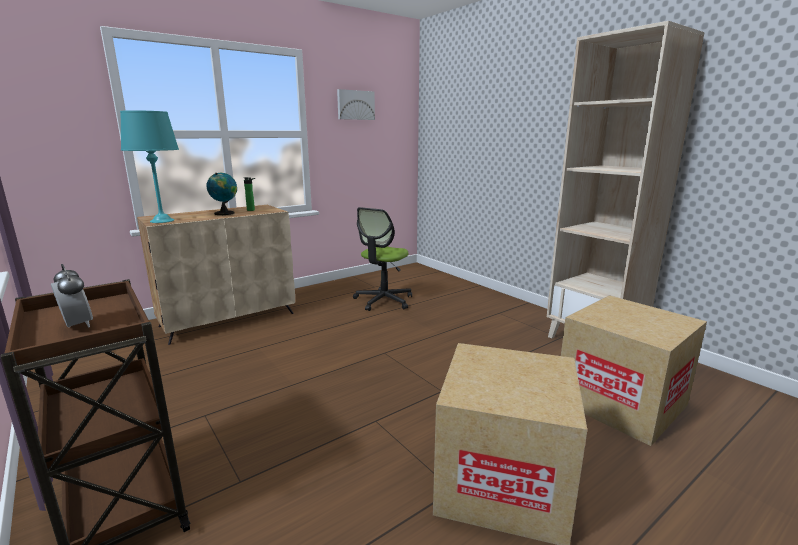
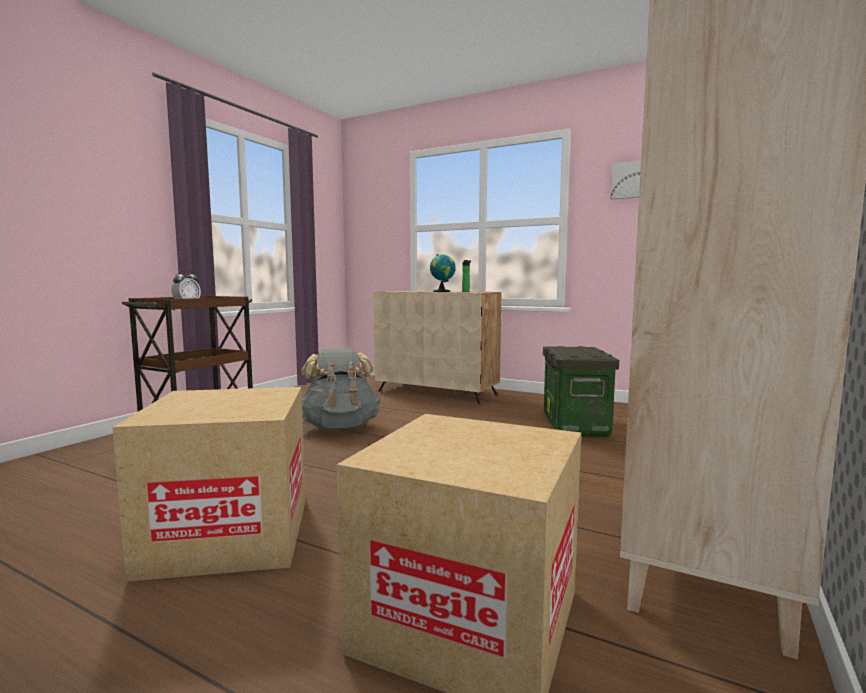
camera: 65 degrees right, 10 degrees down
(162, 221) = (394, 291): turquoise table lamp -> none
(274, 388) = (340, 427): none -> grey backpack
(383, 301) = (573, 424): office chair -> storage box

